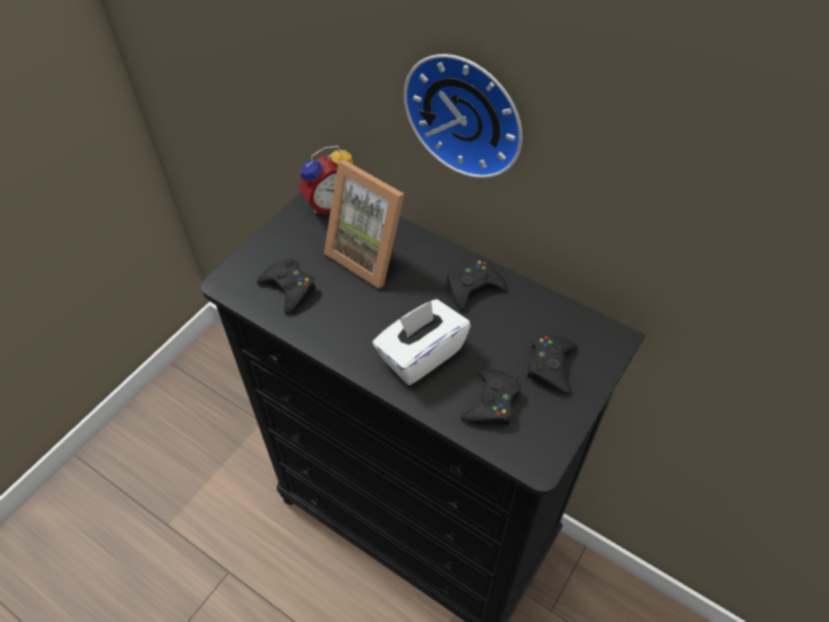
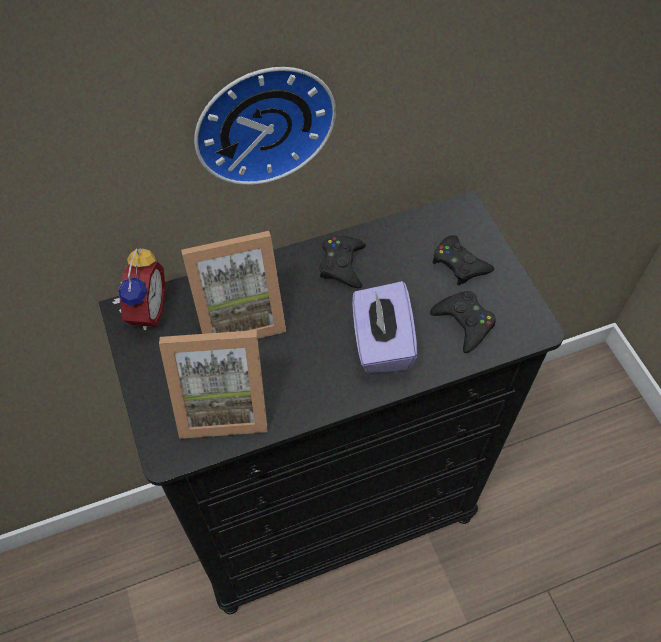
camera: 55 degrees left, 5 degrees up
(289, 288) = (223, 403): black game controller -> picture frame
(420, 355) = (381, 343): white tissue box -> purple tissue box

